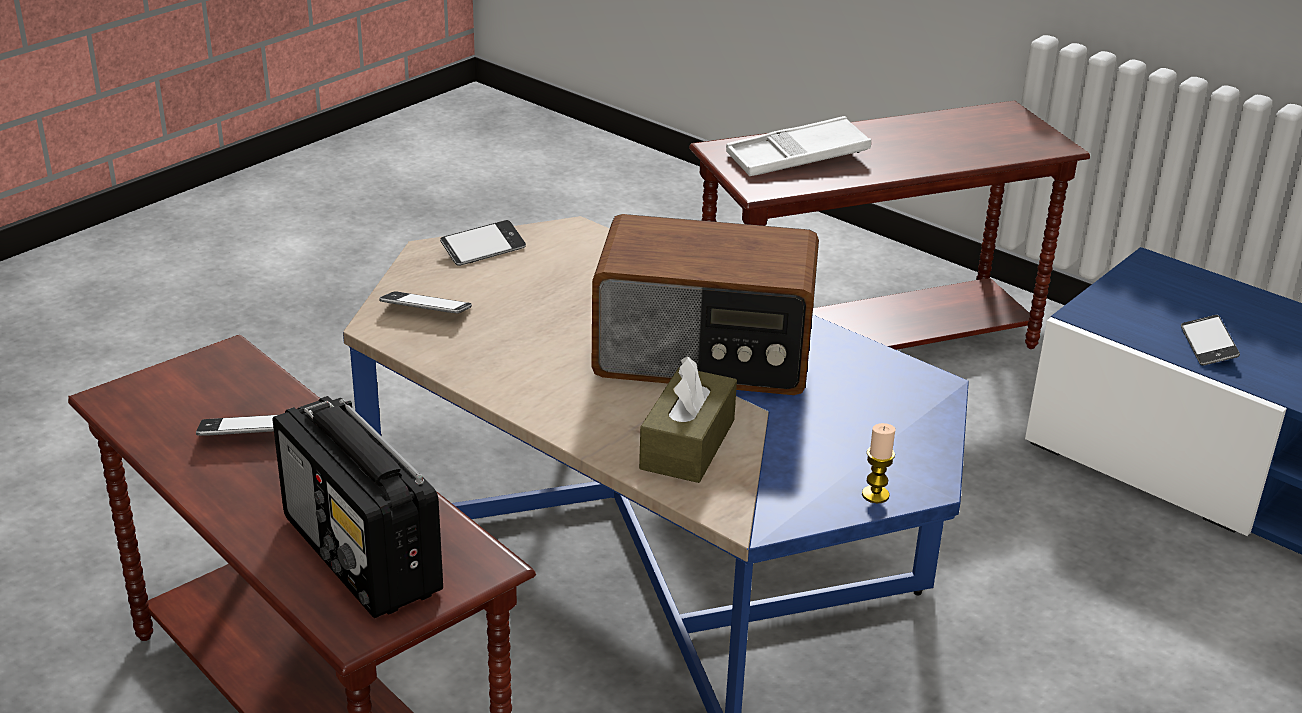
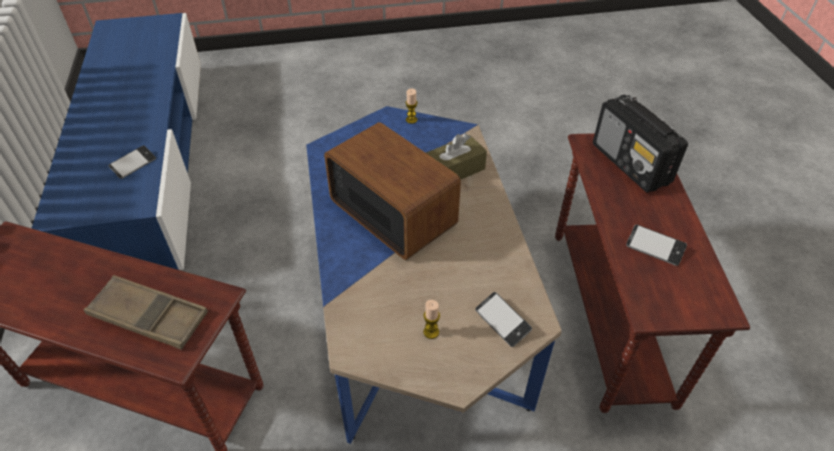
camera: 140 degrees left, 15 degrees up
(362, 556) = (631, 164): radio -> radio turned 150 degrees clockwise
(483, 249) = (424, 364): phone -> none
(504, 272) = (431, 332): none -> candle
(797, 157) = (149, 317): white tray -> brown tray

